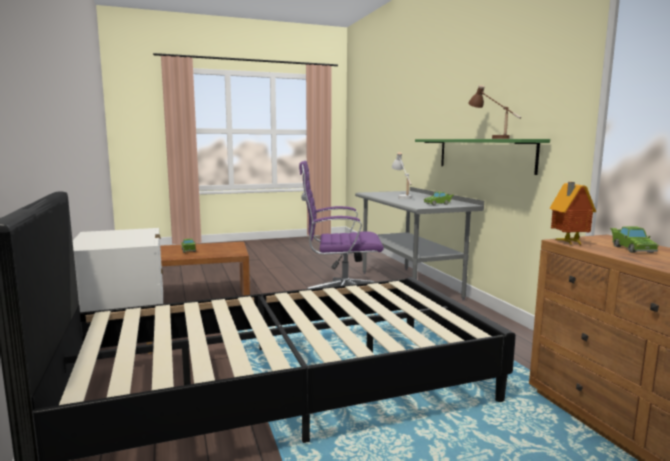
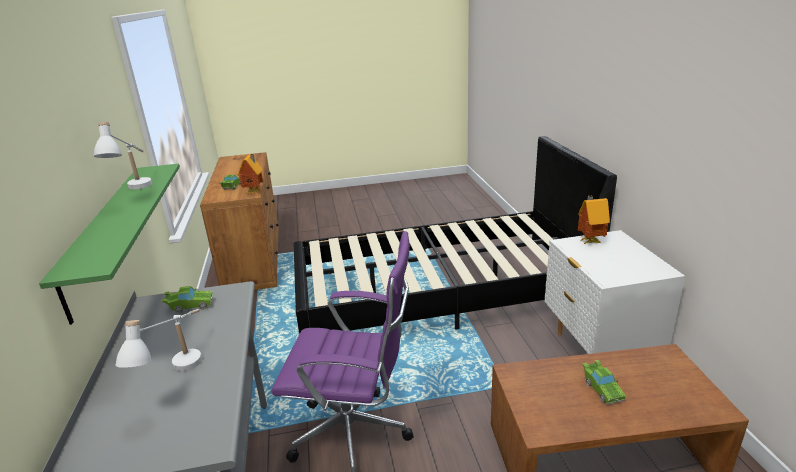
camera: 170 degrees left, 15 degrees up
(118, 244) = (589, 241): none -> toy house
(492, 138) = (136, 191): brown table lamp -> white table lamp

